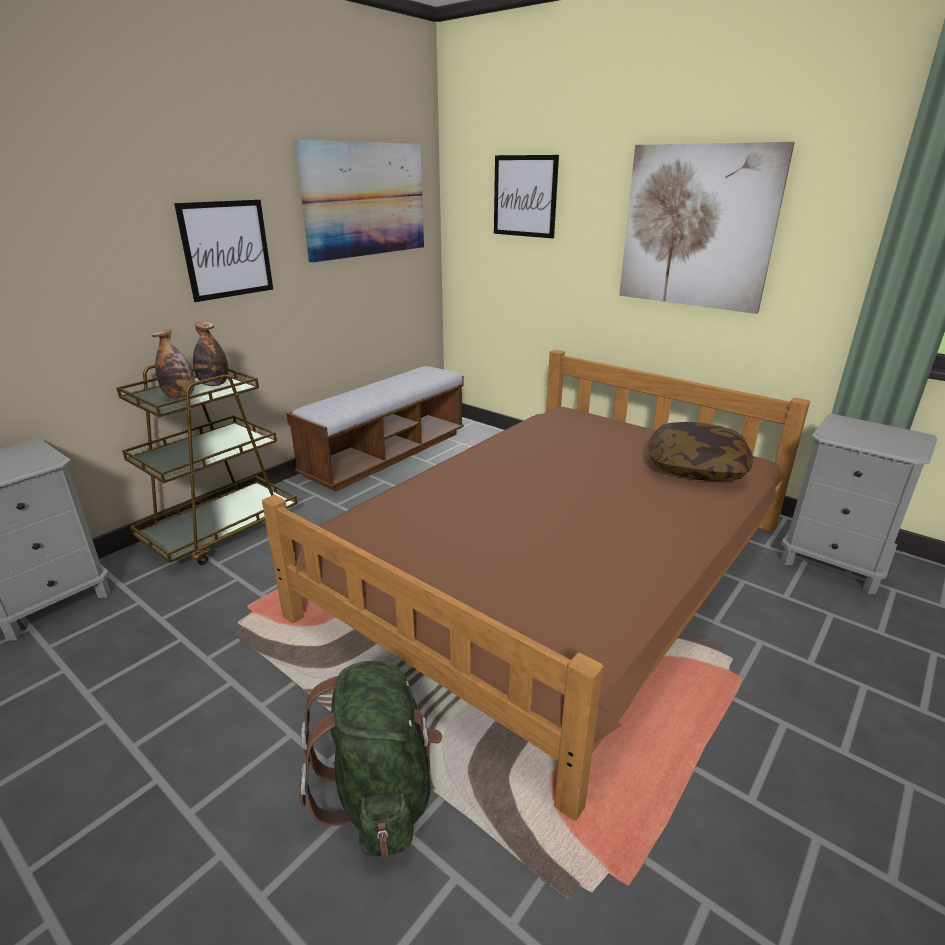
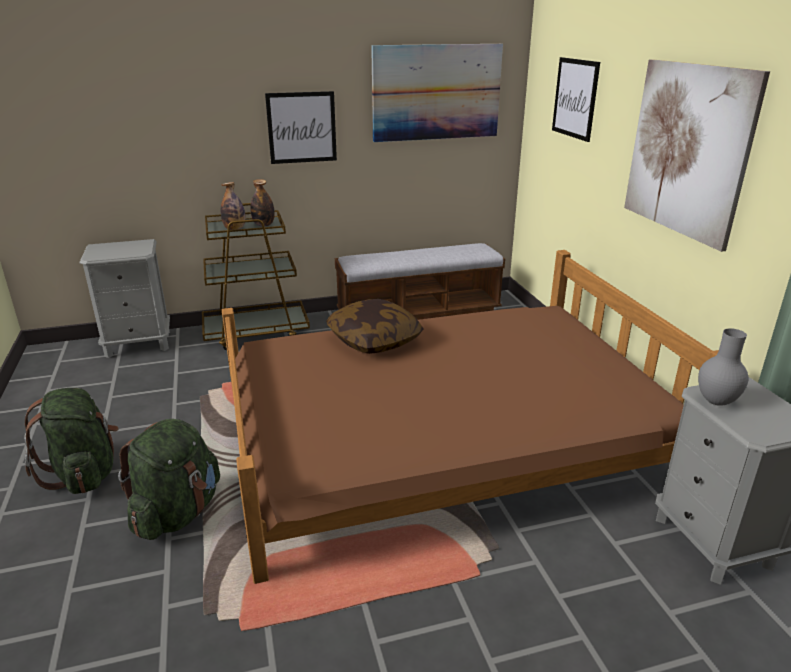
camera: 35 degrees right, 0 degrees up
(171, 821) = (84, 473): none -> green backpack
(696, 467) = (591, 391): pillow -> pillow (374, 340)
(850, 437) = (716, 402): none -> grey vase

